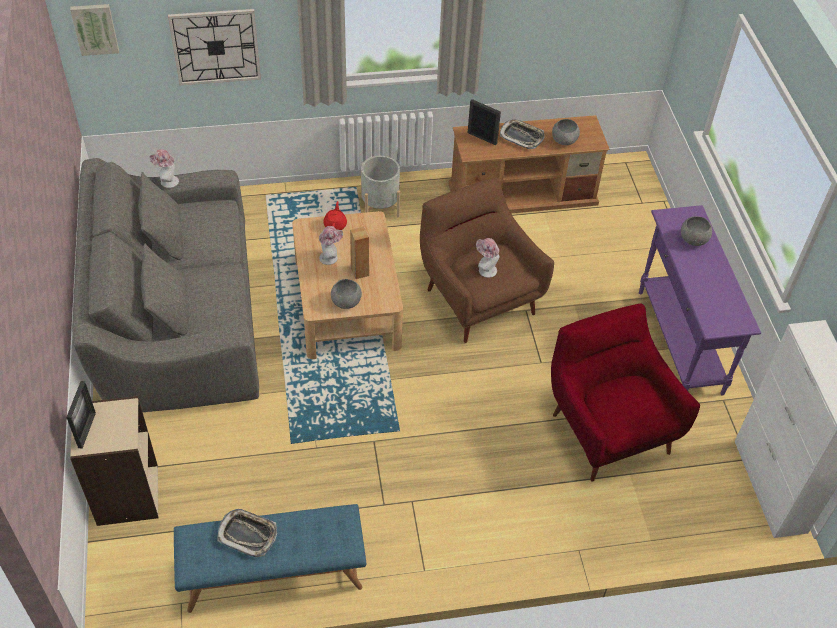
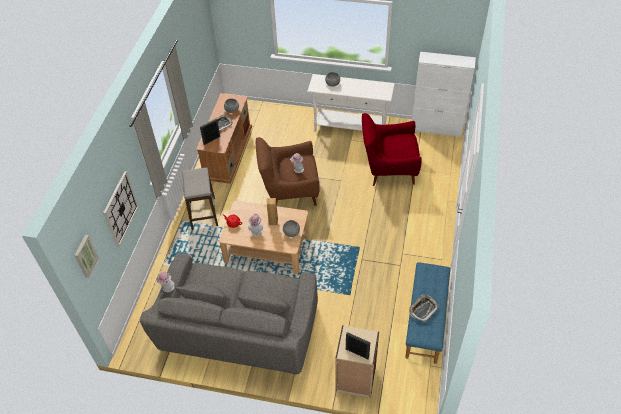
camera: 65 degrees left, 0 degrees up
(380, 206) = (203, 213): grey planter -> stool
(679, 342) = (350, 128): purple console table -> white console table

